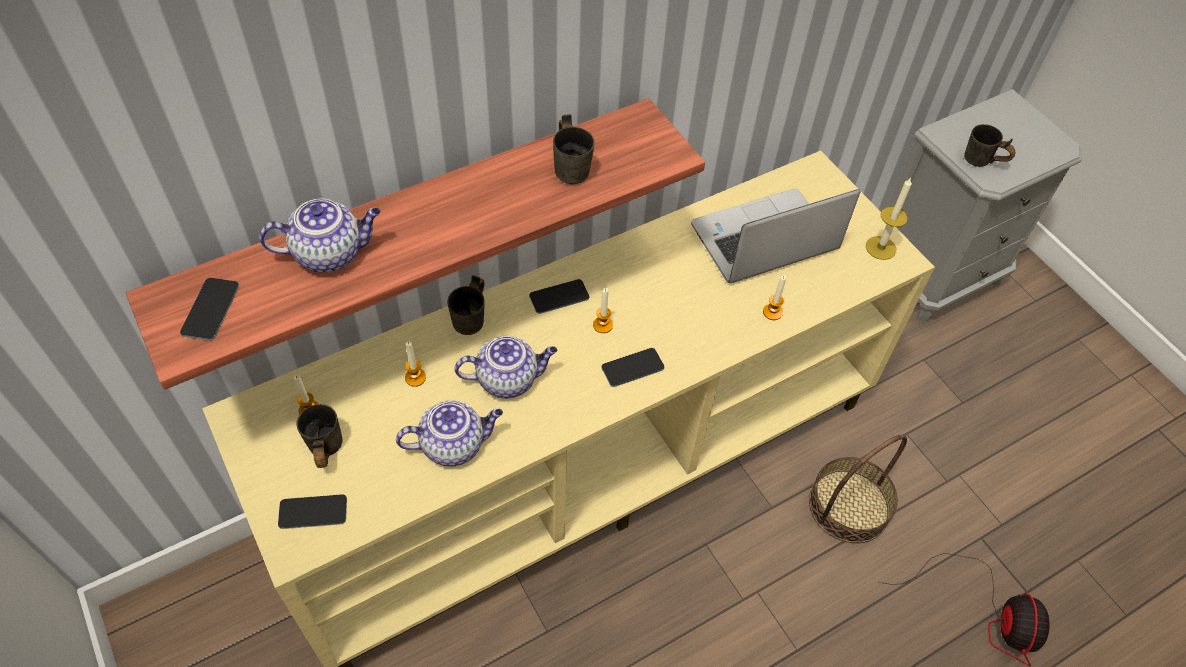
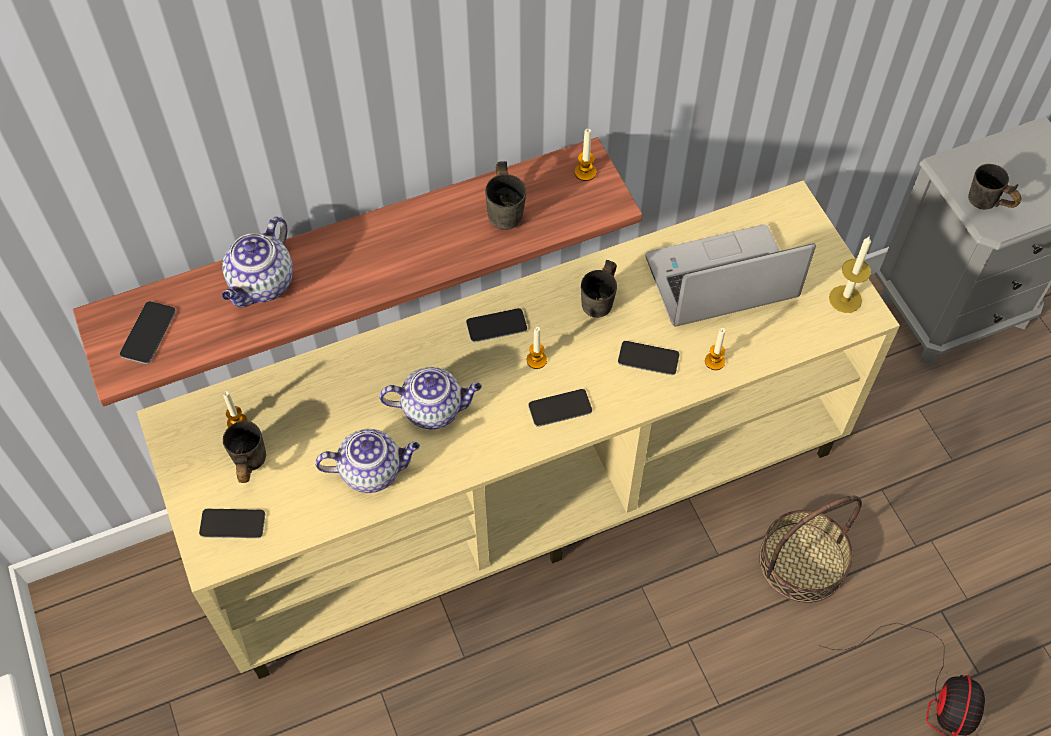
camera: 10 degrees right, 5 degrees up
(330, 253) = (262, 285): teapot -> teapot turned 120 degrees clockwise
(415, 377) = (342, 399): candle -> candle (585, 172)
(474, 319) = (408, 342): grey mug -> grey mug (603, 302)
(709, 315) = (648, 358): none -> phone

